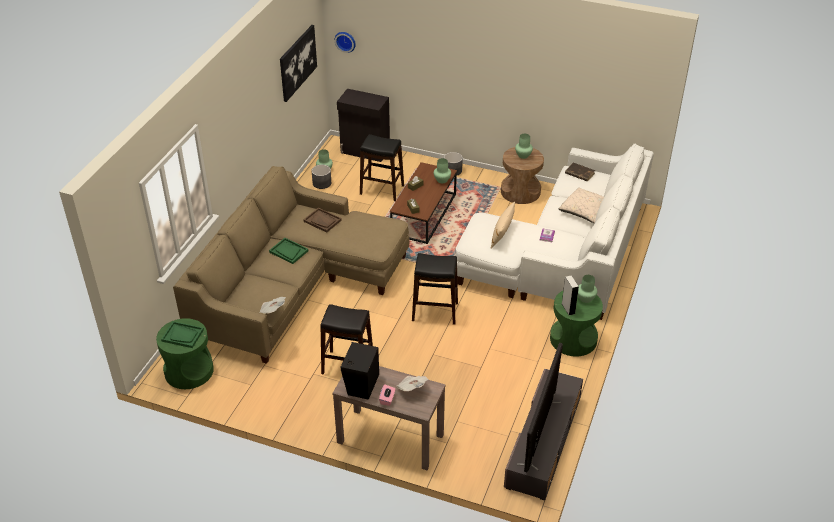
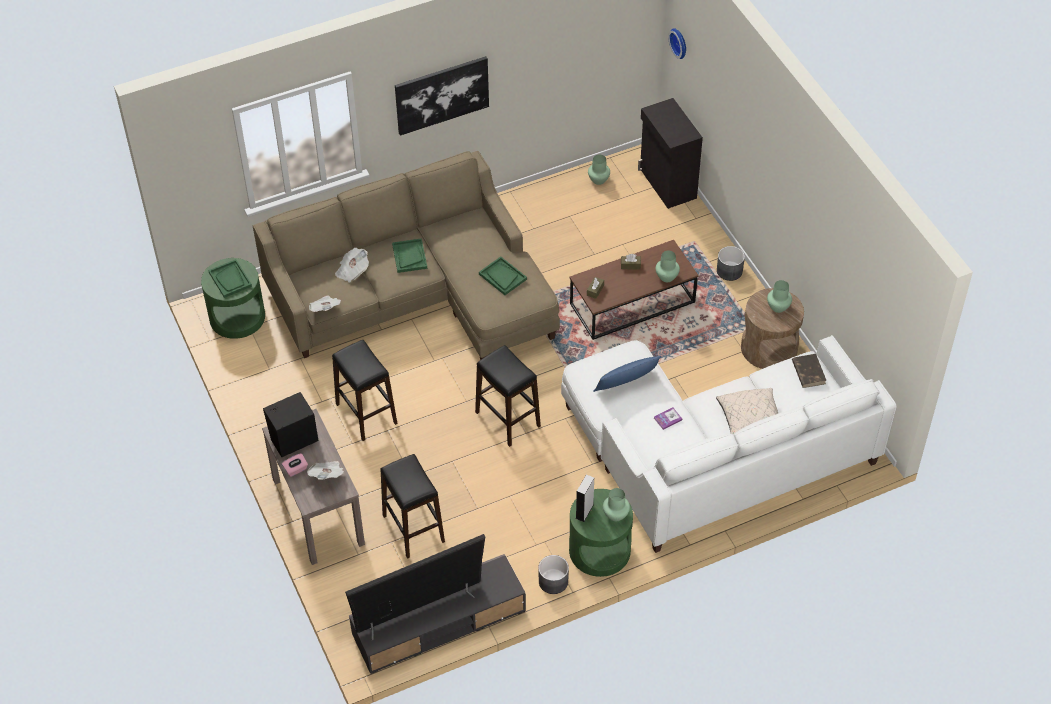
camera: 45 degrees right, 10 degrees up
(262, 280) = (352, 271): none -> newspaper
(297, 62) = (590, 42): picture -> picture (442, 94)
(322, 183) = (577, 194): grey planter -> grey planter (553, 581)
(322, 221) = (476, 244): brown tray -> none
(361, 227) = (502, 277): none -> green tray
(381, 190) = (626, 244): black stool -> black stool (413, 528)
(502, 234) = (627, 383): beige pillow -> blue pillow

